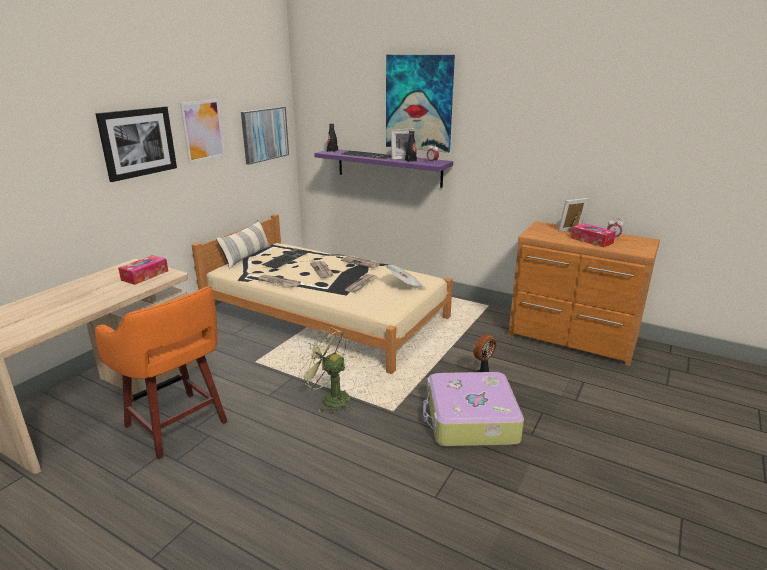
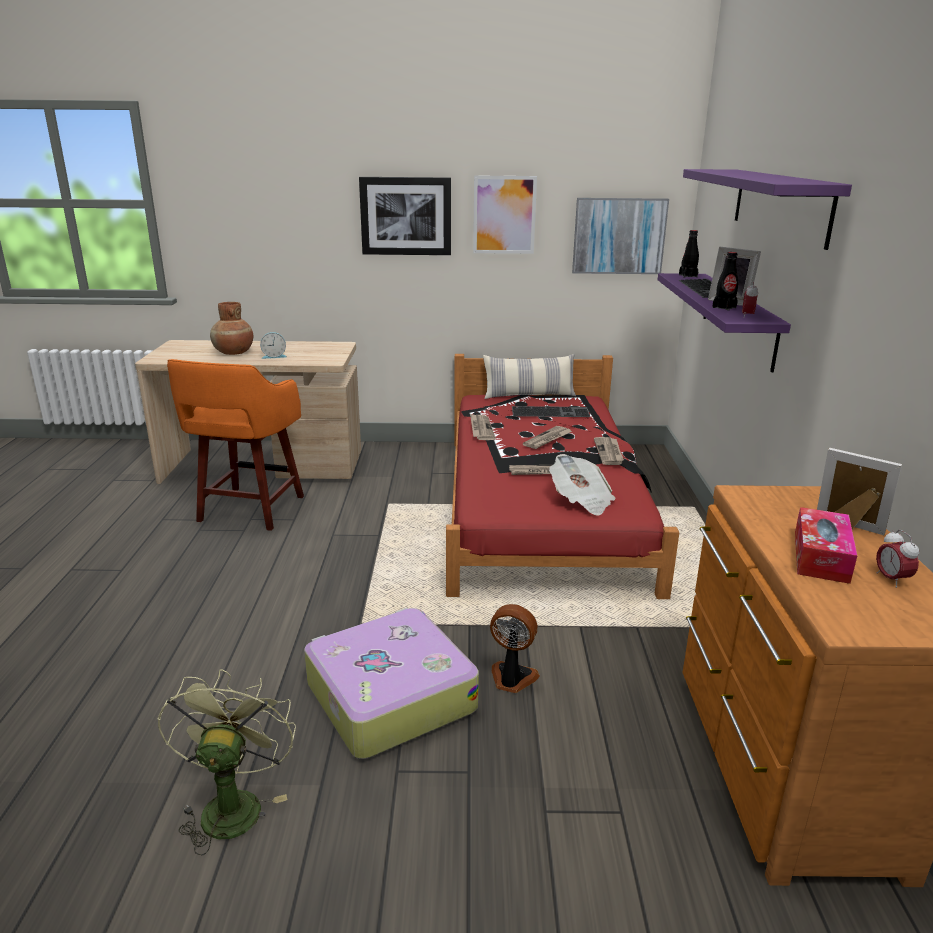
camera: 60 degrees right, 0 degrees up
(64, 304) = (233, 352): none -> brown vase
(112, 290) = (274, 356): none -> alarm clock
(145, 275) = (318, 355): tissue box -> none
(325, 315) = (540, 506): beige bed -> red bed
(329, 398) = (356, 571): green fan -> green fan (232, 803)
(419, 103) = (780, 204): picture -> purple shelf

